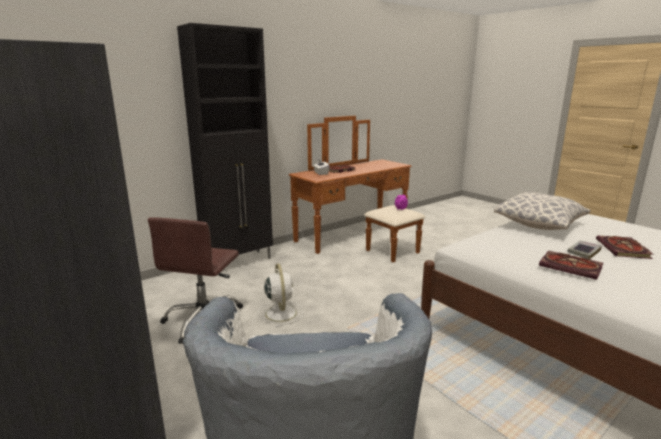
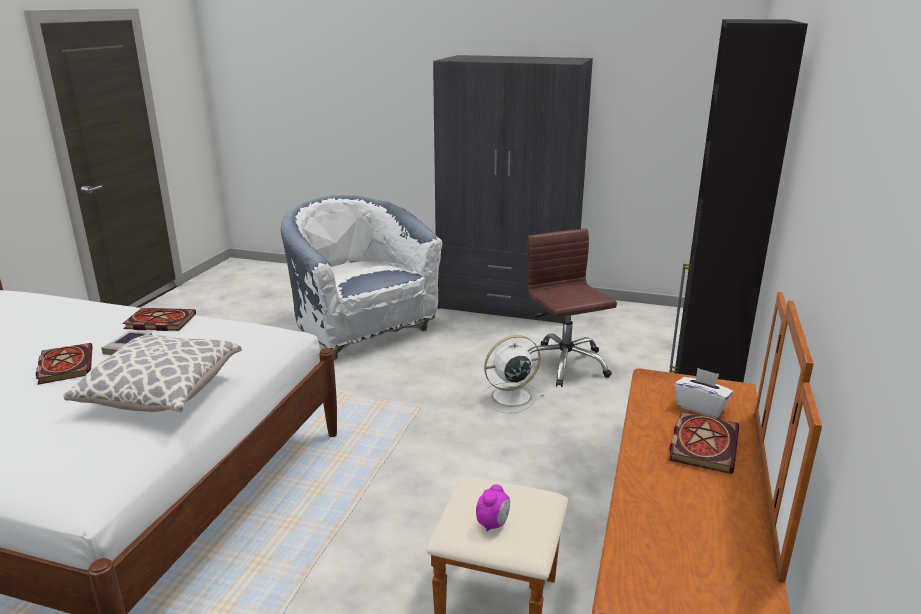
camera: 145 degrees right, 5 degrees up
(280, 312) = (509, 397): white fan -> white fan turned 120 degrees clockwise

